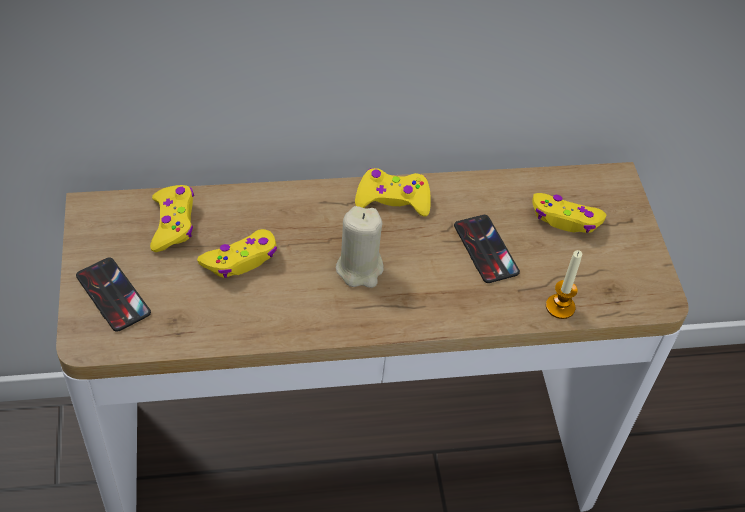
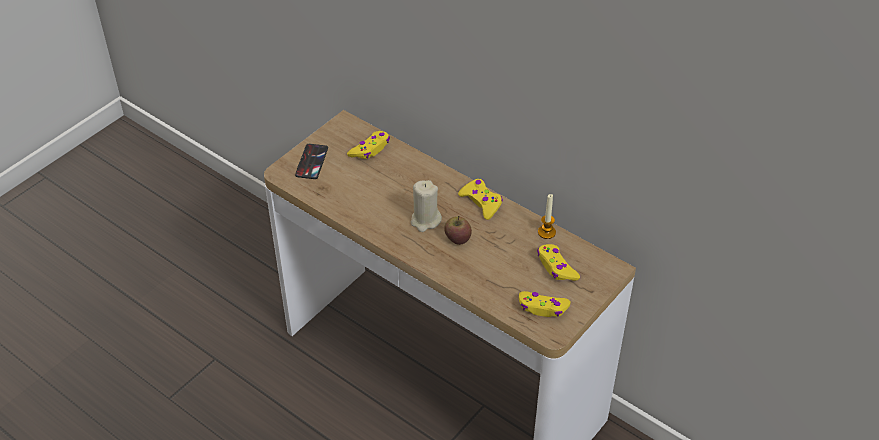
camera: 50 degrees right, 5 degrees down
(241, 260) = (379, 182): yellow game controller -> yellow game controller (543, 308)
(424, 264) = (457, 238): none -> apple
(485, 249) = (496, 252): phone -> none
(560, 307) = (496, 300): candle -> candle (546, 232)

